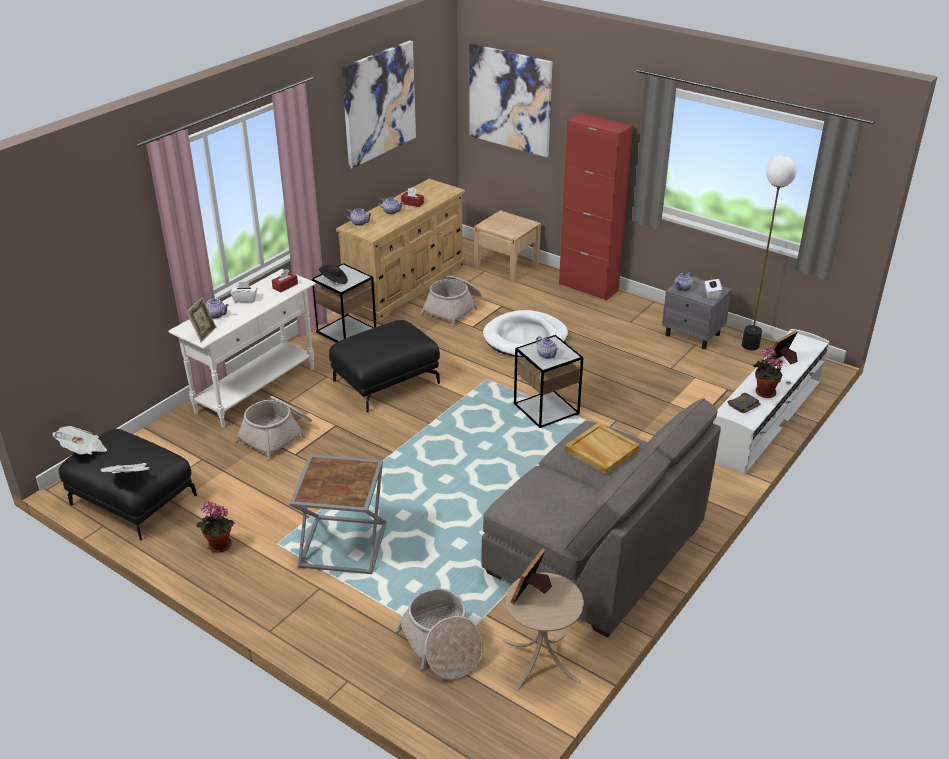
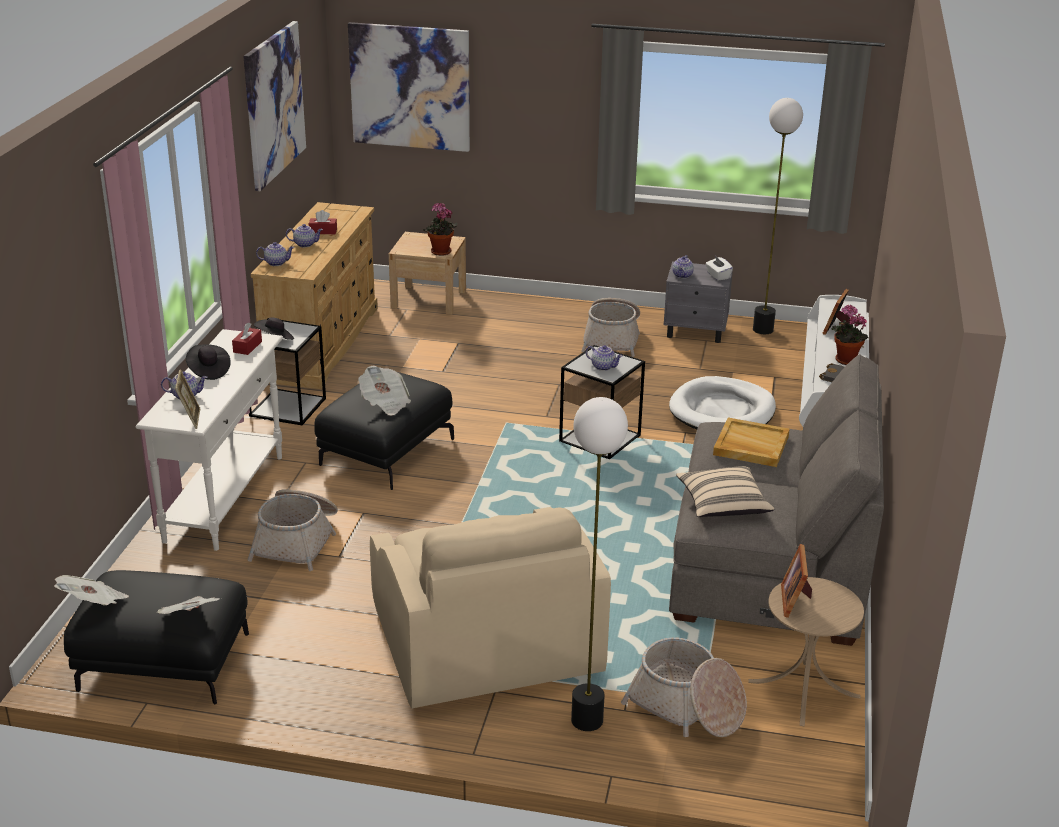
camera: 25 degrees left, 5 degrees down
(218, 546) = (327, 683): potted plant -> potted plant (440, 253)
(245, 299) = (208, 371): white tissue box -> black hat
(341, 546) = (483, 639): grey side table -> beige armchair
(364, 631) = (586, 720): none -> floor lamp
(378, 347) = (385, 403): none -> newspaper
(453, 308) = (403, 356): basket -> basket (612, 339)
(525, 338) = (515, 371): white dog bed -> white dog bed (722, 411)
(535, 496) = (722, 505): none -> beige pillow
(588, 287) = (543, 305): red cabinet -> none

